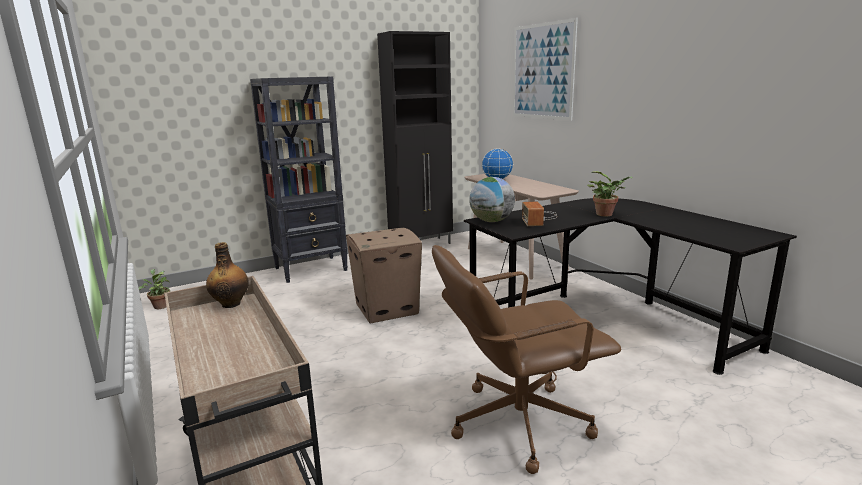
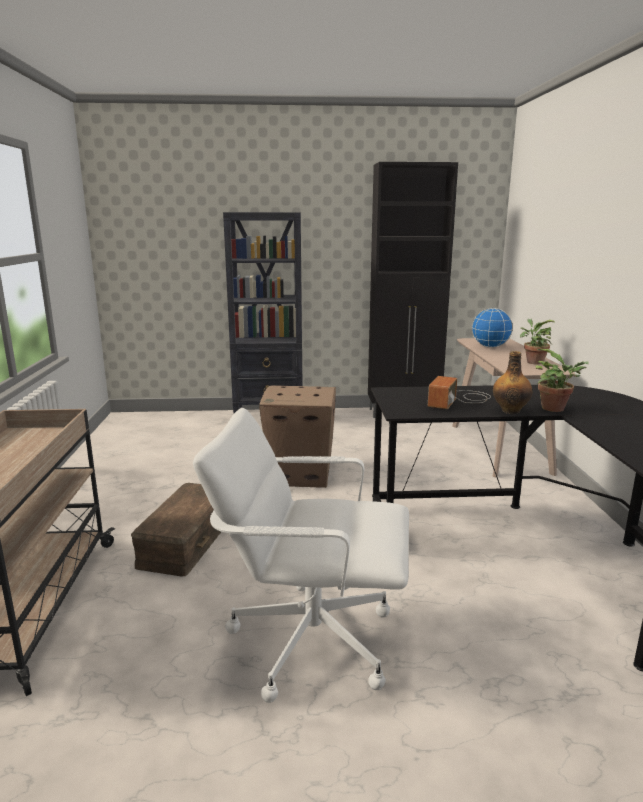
camera: 25 degrees right, 0 degrees up
(160, 306) = (116, 427): potted plant -> potted plant (533, 362)
(231, 303) = (55, 432): bottle -> bottle (510, 411)
(343, 384) = (185, 541): none -> brown storage box
(491, 221) = (397, 394): globe -> none
(517, 422) = (310, 638): brown office chair -> white office chair
(542, 71) = (561, 213): picture -> none

